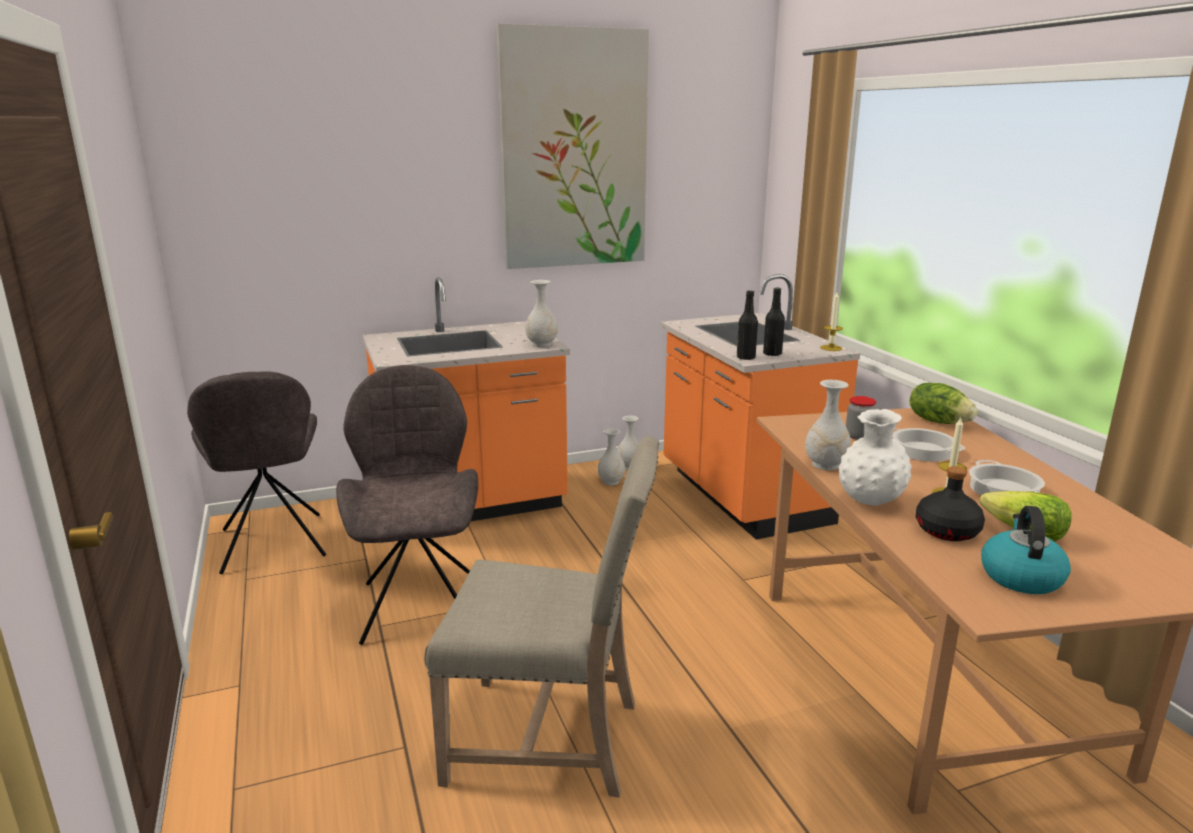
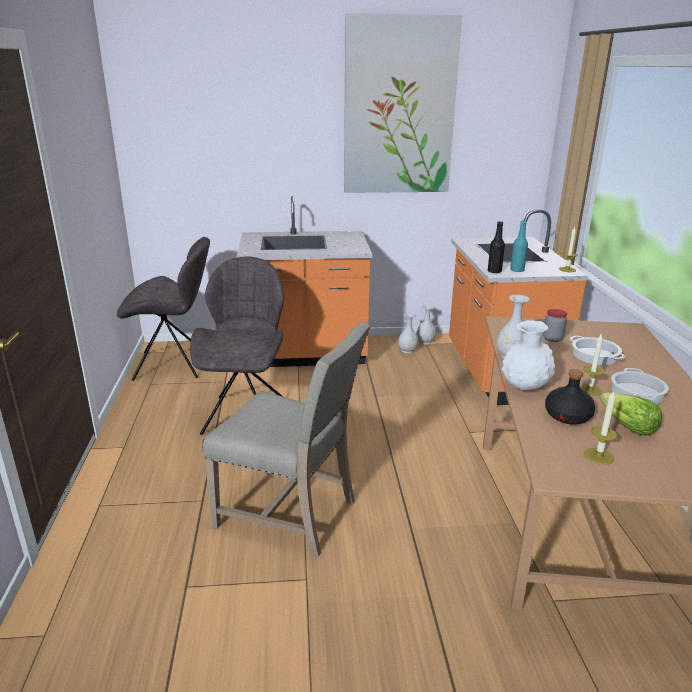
camera: 15 degrees right, 5 degrees up
(272, 545) = (173, 365): grey chair -> grey chair turned 90 degrees counterclockwise
(542, 344) = (355, 249): white vase -> none
(772, 354) = (517, 270): black bottle -> turquoise bottle
(938, 421) = (626, 334): lettuce -> none
(1020, 576) = (599, 456): kettle -> candle

